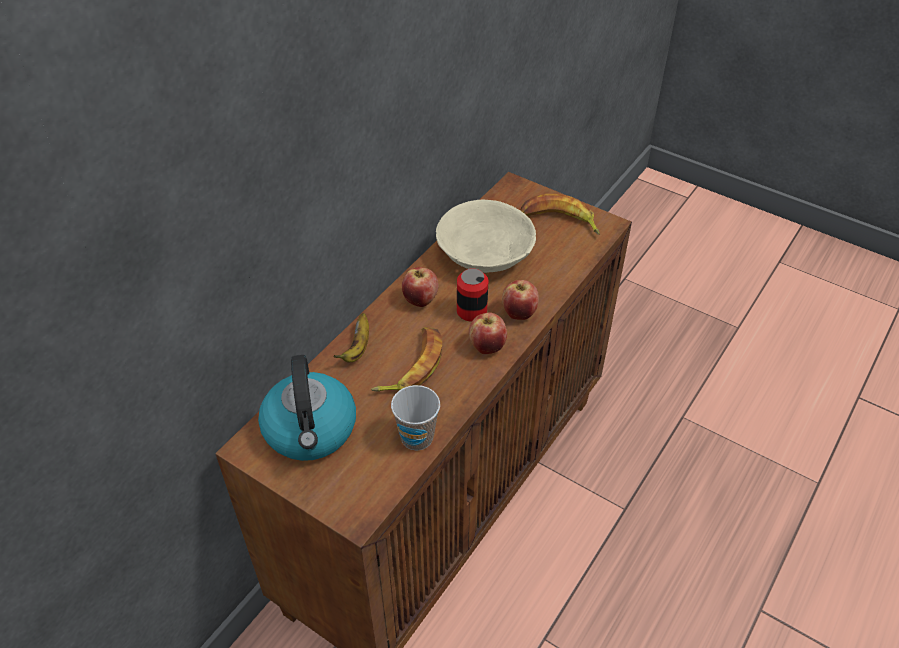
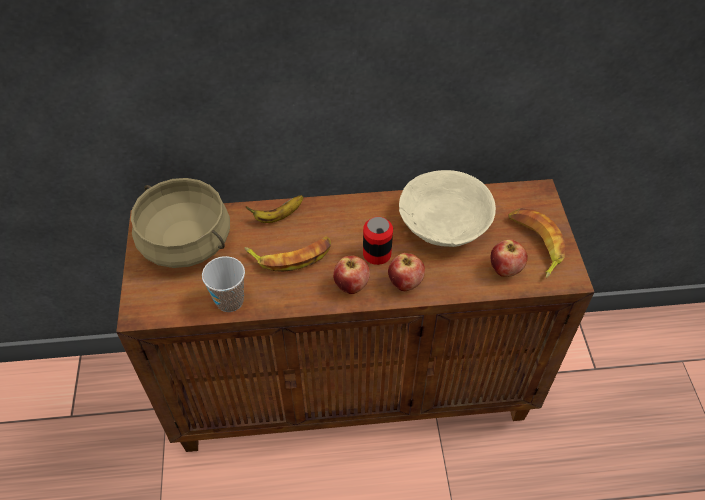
camera: 50 degrees right, 5 degrees up
(311, 430) = (187, 242): kettle -> beige cooking pot
(420, 300) = (356, 219): apple -> apple (505, 269)

